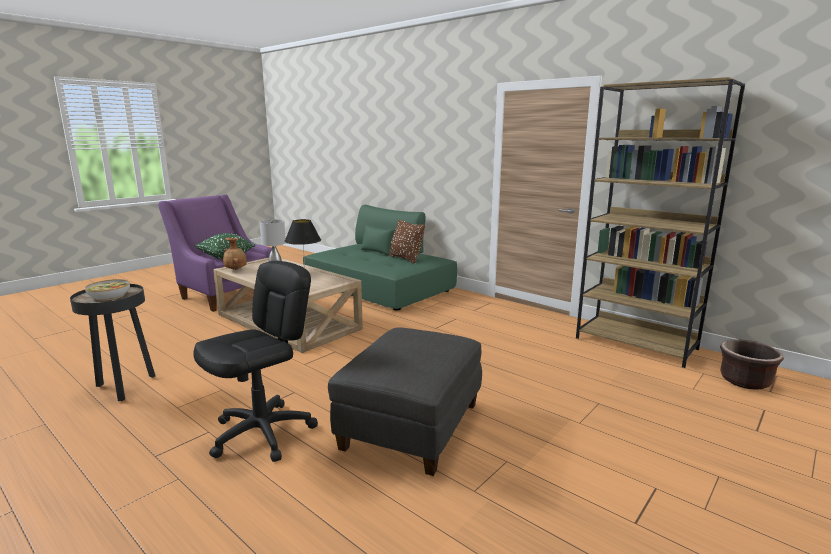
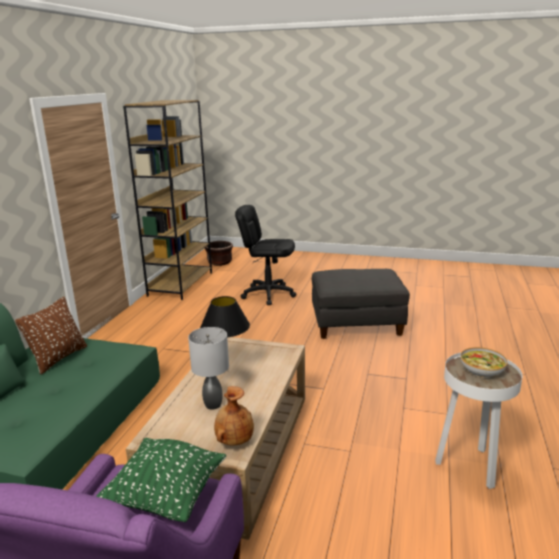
camera: 115 degrees left, 5 degrees up
(124, 388) = (470, 467): black side table -> white side table
(263, 433) = (420, 364): black office chair -> black office chair (268, 294)

